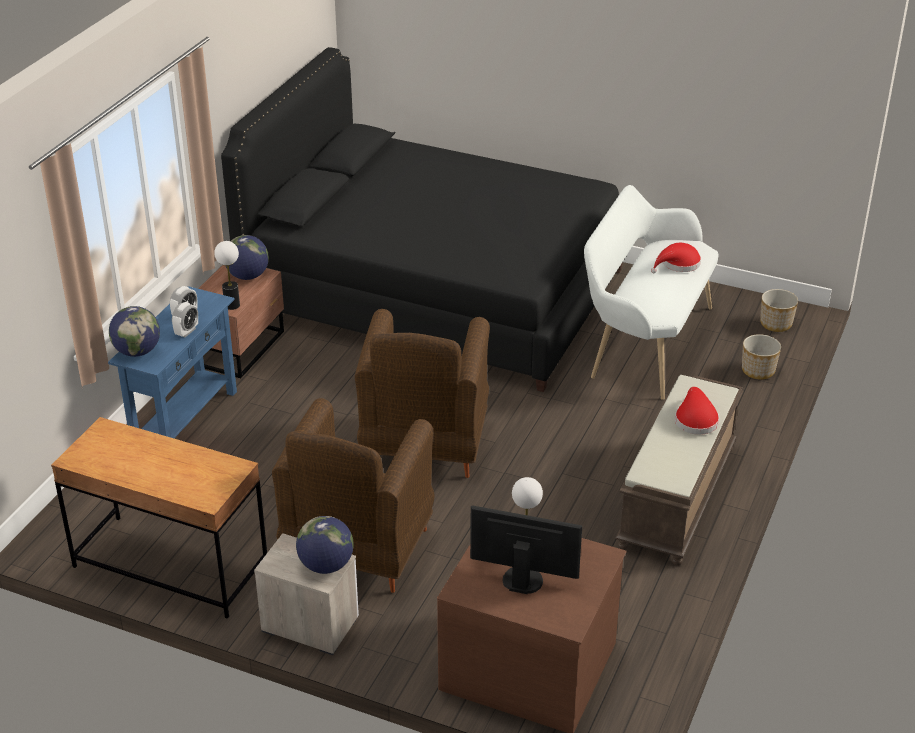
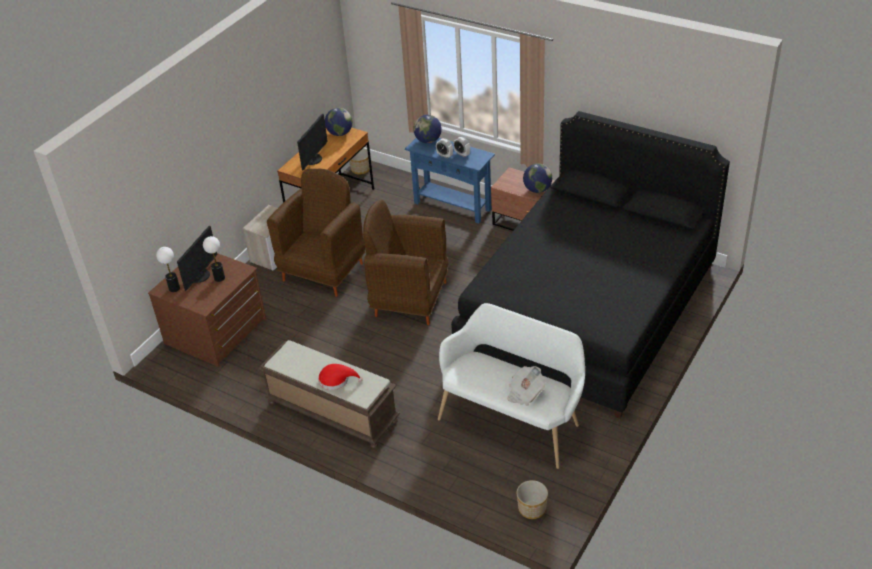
camera: 100 degrees right, 5 degrees up
(183, 471) = (313, 159): none -> monitor
(232, 305) = (504, 185): table lamp -> table lamp (174, 288)
(326, 565) = (262, 227): globe -> globe (340, 133)
(357, 550) = (324, 271): brown armchair -> brown armchair turned 90 degrees clockwise
(678, 264) = (525, 393): red hat -> newspaper
(758, 370) = (466, 483): planter -> planter (360, 169)

